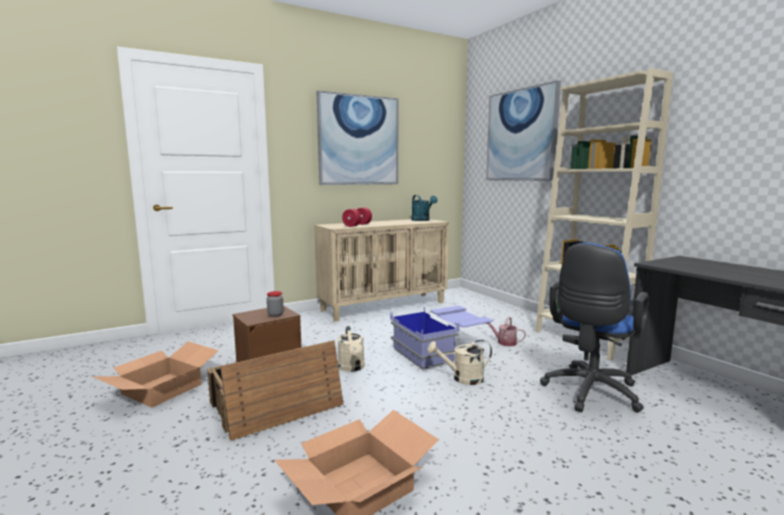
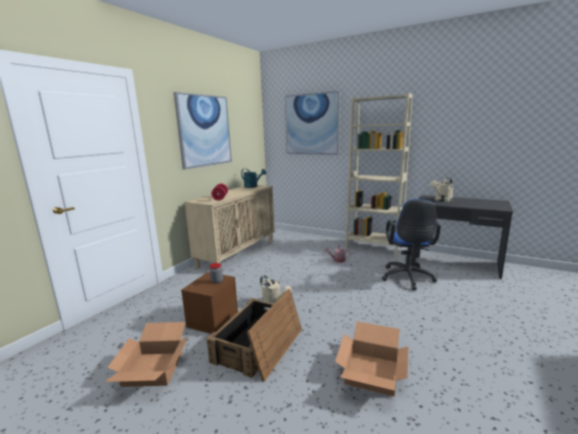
camera: 30 degrees left, 5 degrees up
(441, 351) = (312, 276): blue storage box -> none
(462, 378) = (343, 290): beige watering can -> beige watering can (441, 200)

